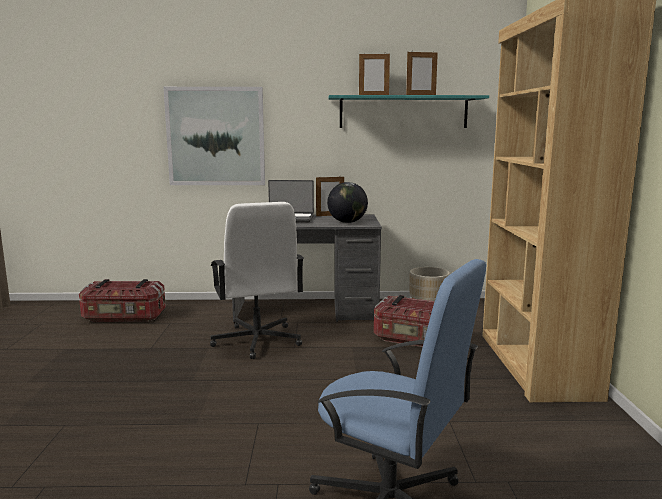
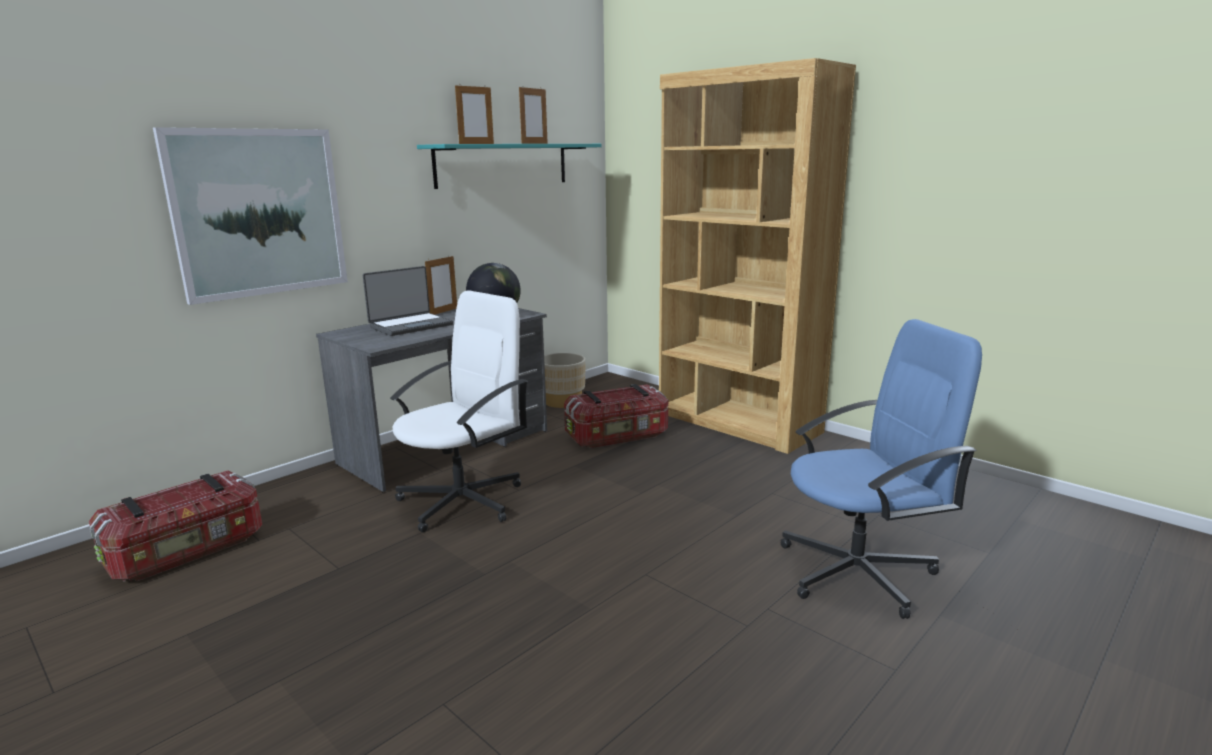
camera: 45 degrees left, 5 degrees up
(257, 341) = (463, 501): white office chair -> white office chair turned 75 degrees counterclockwise

